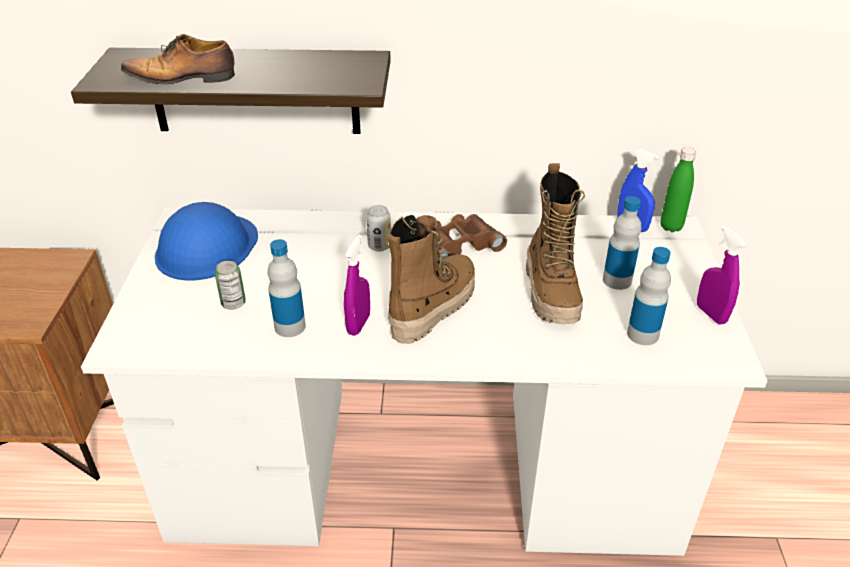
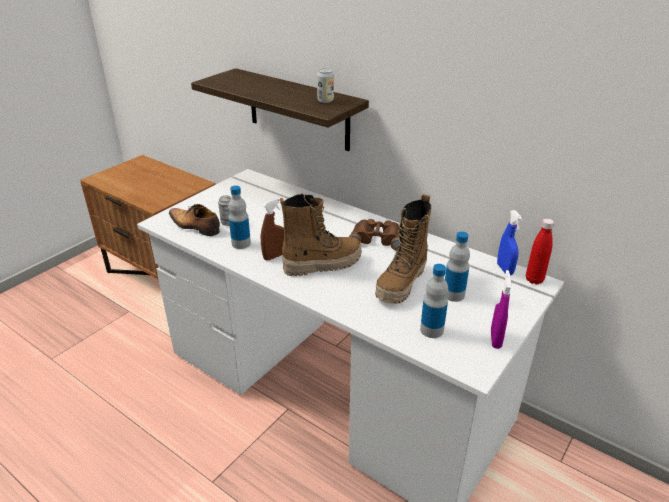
camera: 35 degrees right, 5 degrees down
(182, 78) = (245, 88): shoe -> shoe (195, 226)
(207, 247) = (246, 193): blue hard hat -> none
(358, 324) = (274, 256): purple spray bottle -> brown spray bottle
(379, 246) = (331, 223): can -> can (325, 101)
(671, 227) = (534, 280): green bottle -> red bottle

